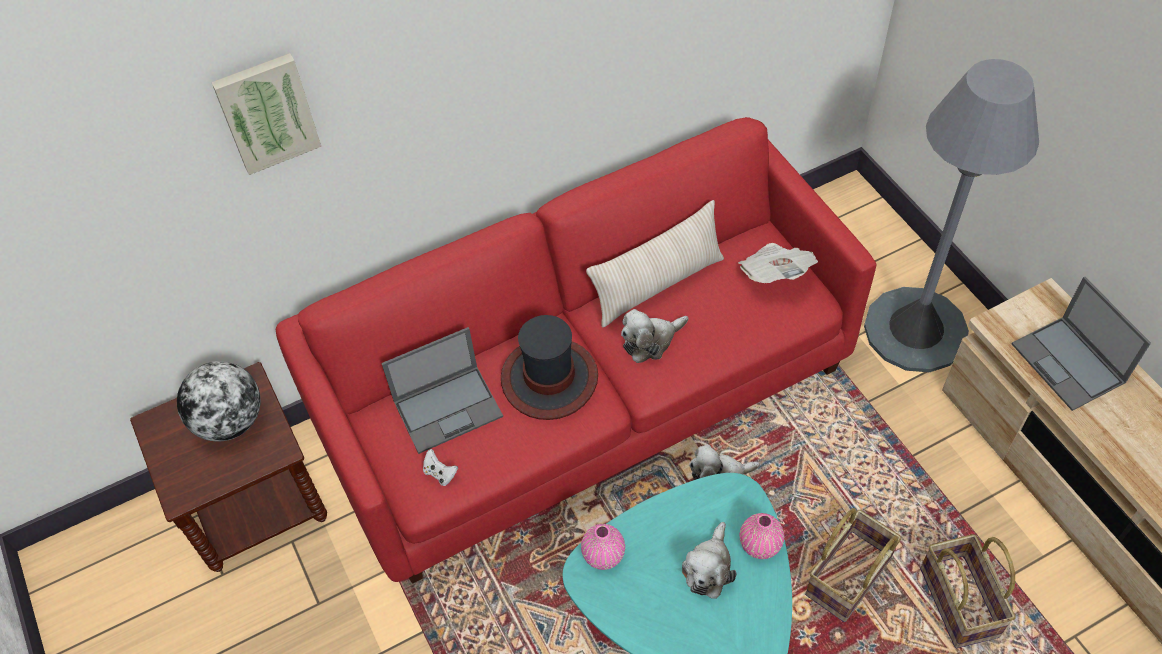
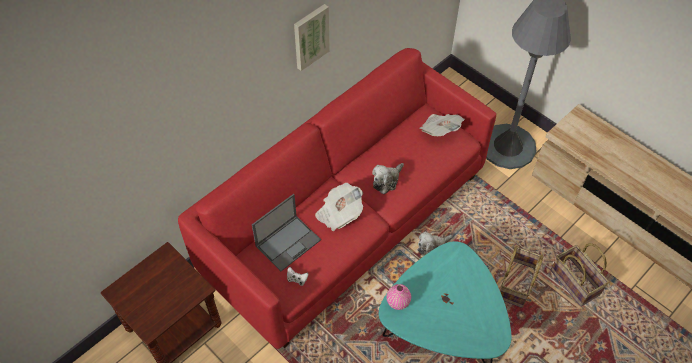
camera: 20 degrees left, 0 degrees up
(230, 421) = (163, 279): globe -> none
(267, 112) = (175, 92): picture -> picture (310, 36)
(549, 379) = (339, 213): hat -> newspaper
(657, 285) = (379, 149): beige pillow -> none
(709, 568) = (455, 294): plush toy -> none
(760, 545) = (477, 275): pink vase -> none
(1069, 364) = (601, 146): laptop -> none

